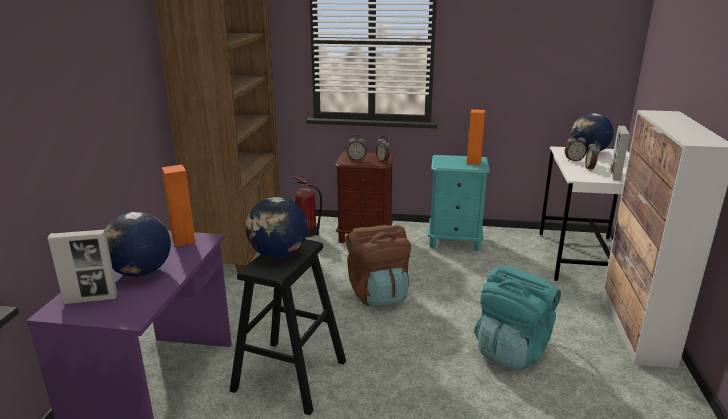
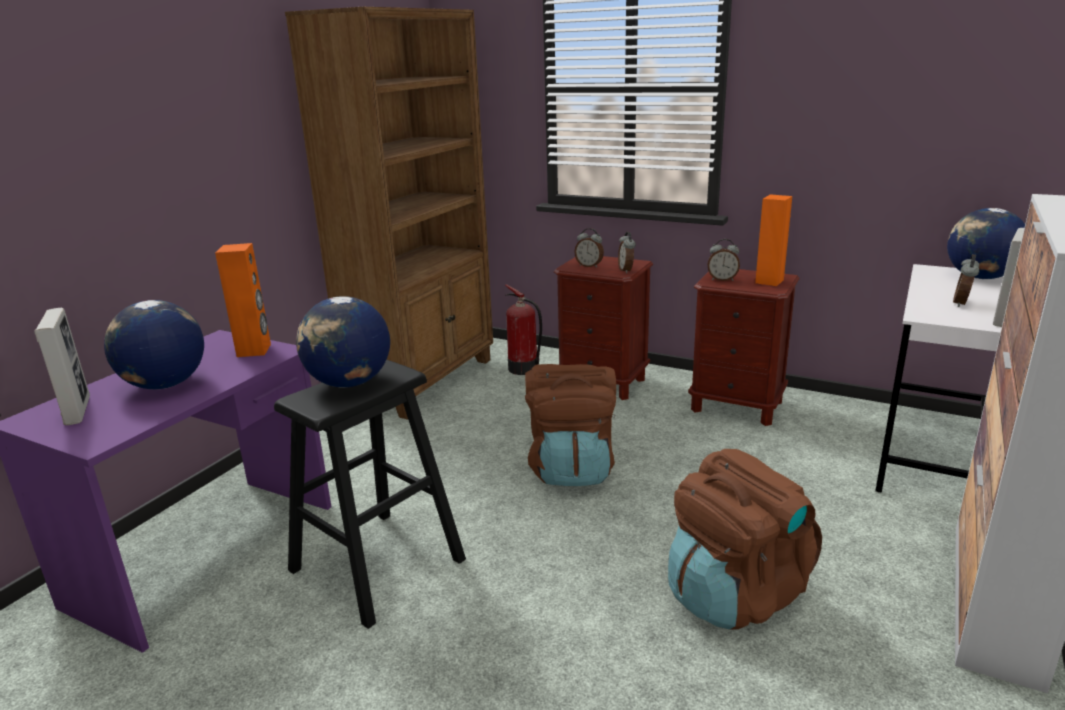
camera: 20 degrees right, 0 degrees up
(91, 299) = (77, 410): picture frame -> picture frame turned 120 degrees counterclockwise
(454, 241) = (736, 406): turquoise nightstand -> brown nightstand
(512, 350) = (735, 594): turquoise backpack -> brown backpack
(573, 160) = (940, 288): alarm clock -> alarm clock (722, 279)

